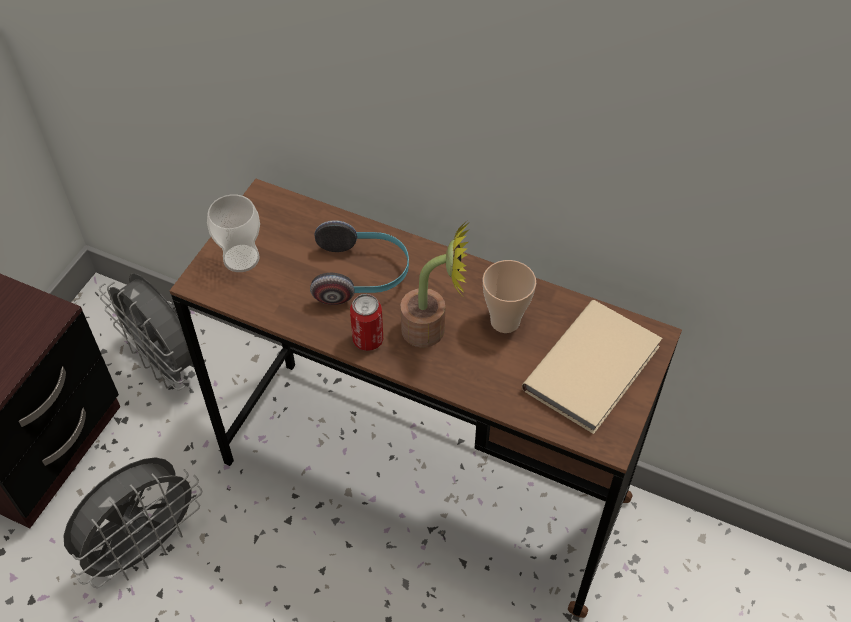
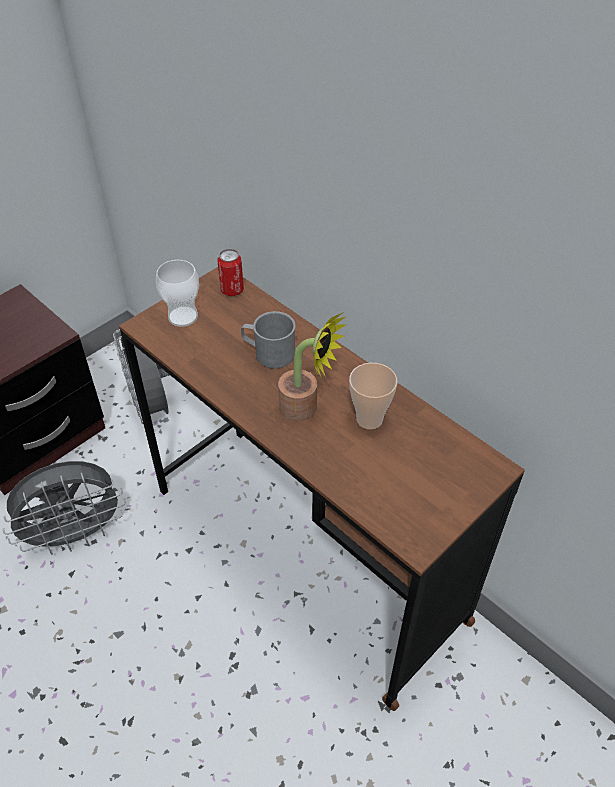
camera: 20 degrees right, 5 degrees down
(361, 275) = (268, 353): headphones -> grey mug
(368, 340) = (250, 402): can -> can (232, 290)
(595, 368) = (431, 479): beige book -> none

